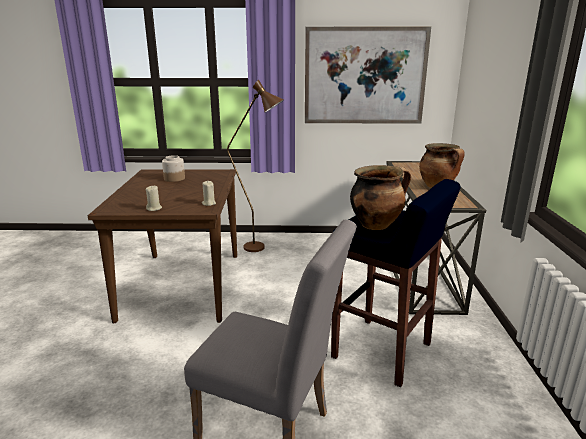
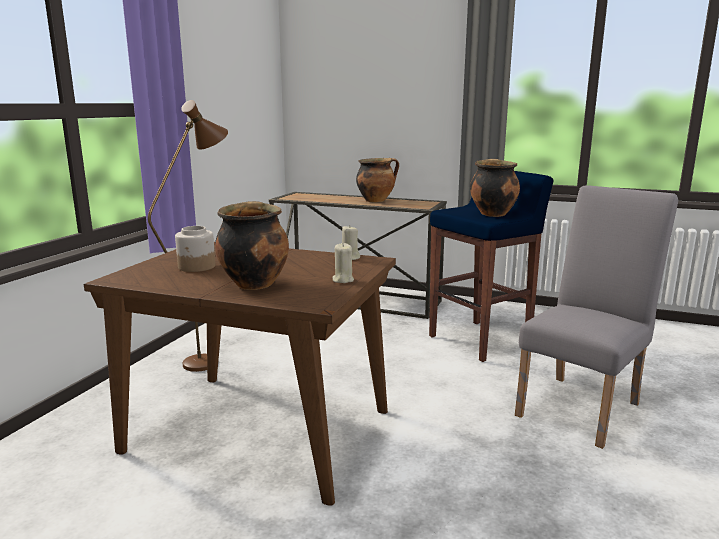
camera: 70 degrees left, 5 degrees down
(143, 193) = (254, 283): none -> cooking pot
(365, 76) = (226, 100): picture -> none

